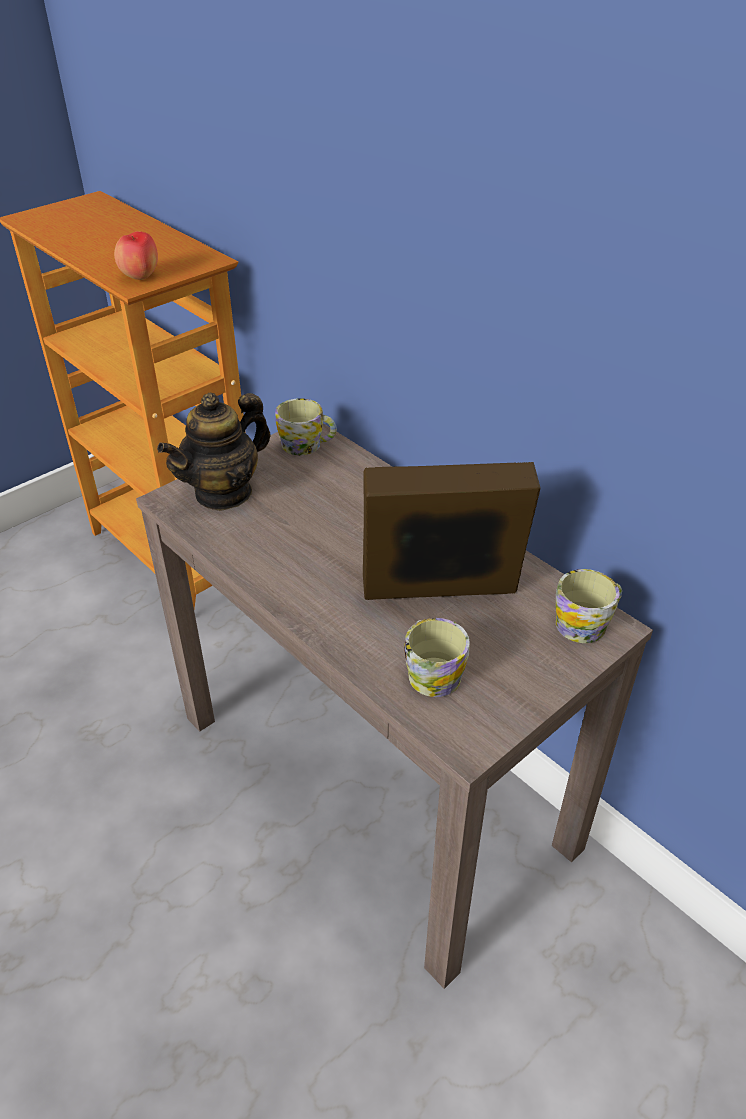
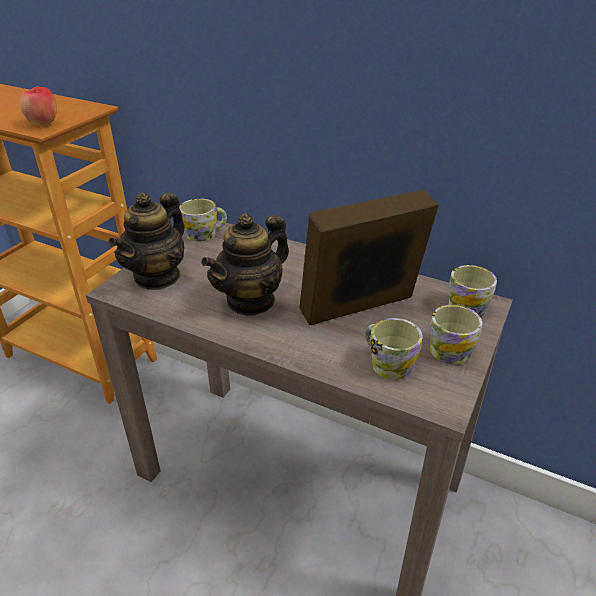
camera: 20 degrees left, 5 degrees down
(314, 550) = (251, 300): none -> teapot
(523, 673) = (450, 347): none -> mug

